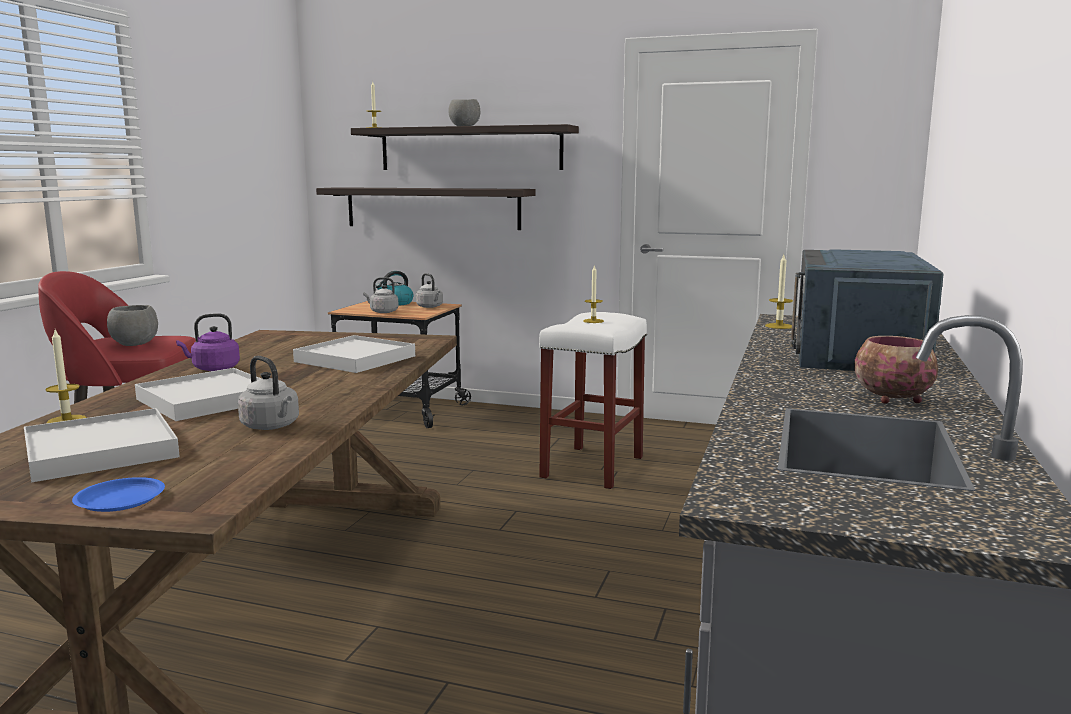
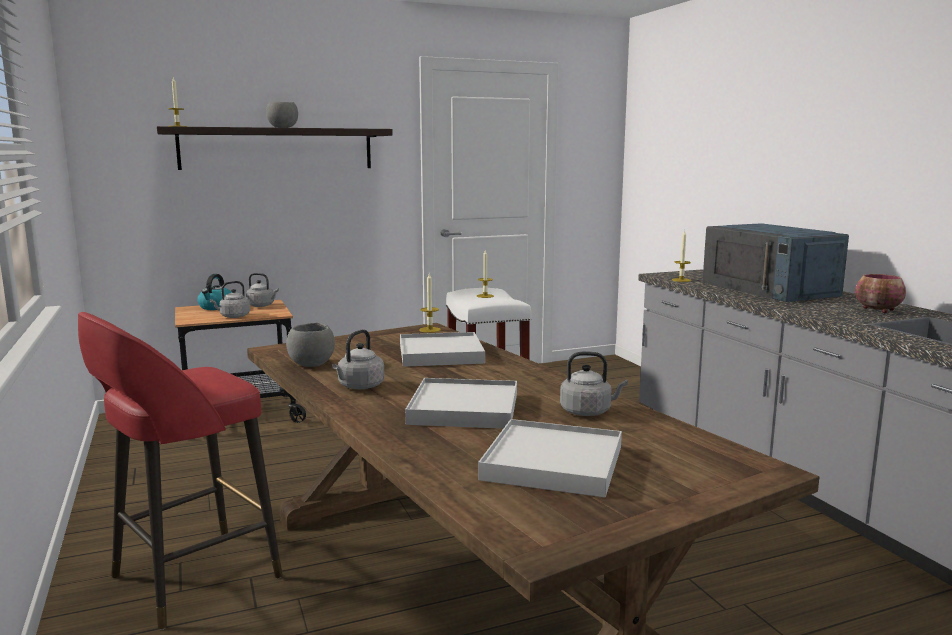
camera: 40 degrees left, 0 degrees up
(66, 420) = (424, 455): candle -> candle (429, 330)
(121, 500) = (704, 482): blue plate -> none
(134, 344) = (200, 383): grey bowl -> grey bowl (311, 364)
(213, 369) = (359, 386): purple kettle -> grey kettle
(432, 208) = (237, 207): shelf -> none

